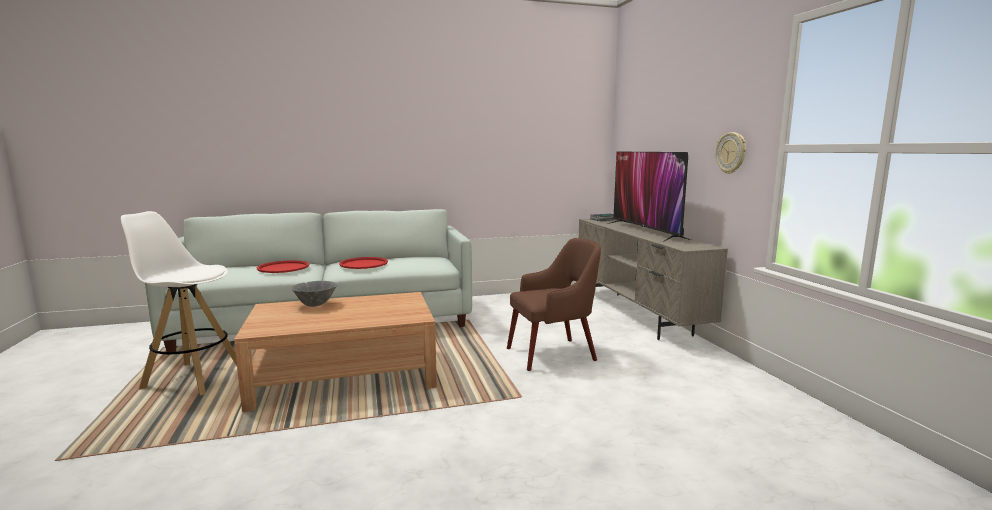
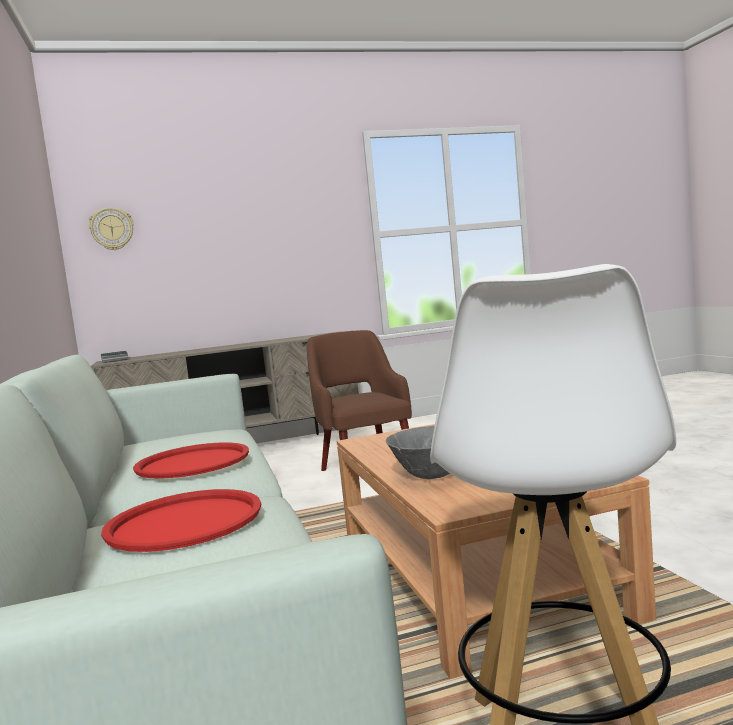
camera: 90 degrees left, 5 degrees down
(645, 231) = (231, 346): television -> none
(731, 153) = (319, 243): wall clock -> wall clock (112, 229)

